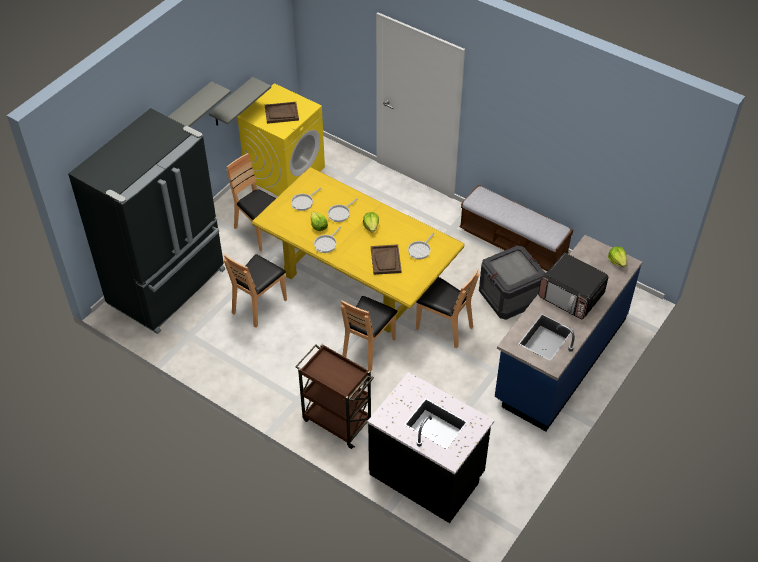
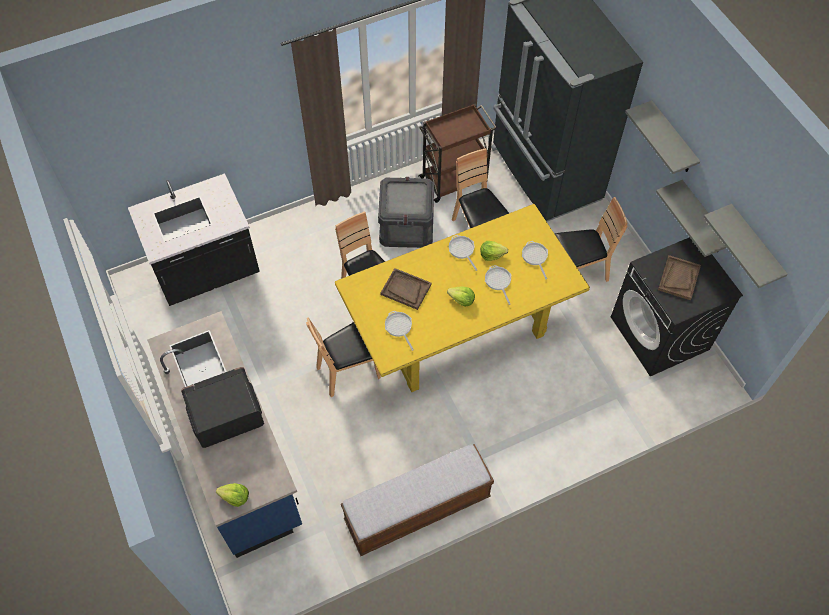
camera: 120 degrees right, 10 degrees up
(261, 51) = (754, 246): none -> grey shelf
(285, 172) = (660, 333): yellow washing machine -> black washing machine
(336, 420) = (308, 233): brown cart -> brown cart (454, 180)
(509, 296) = (346, 456): crate -> crate (407, 227)

